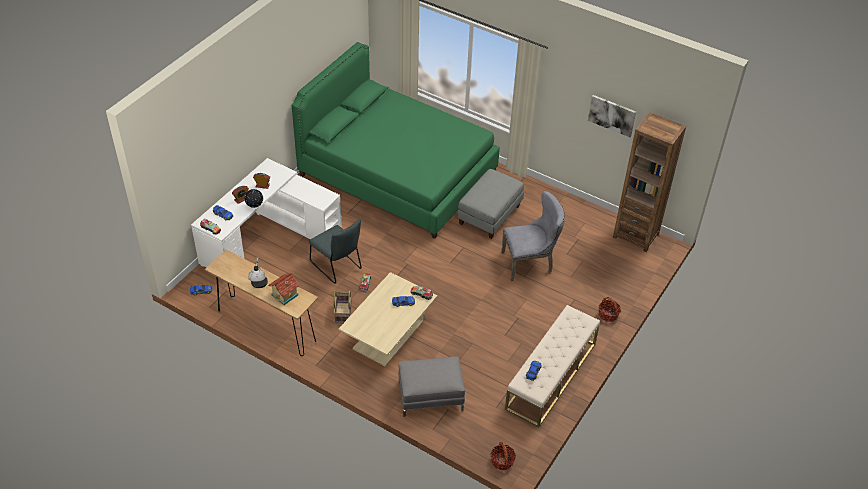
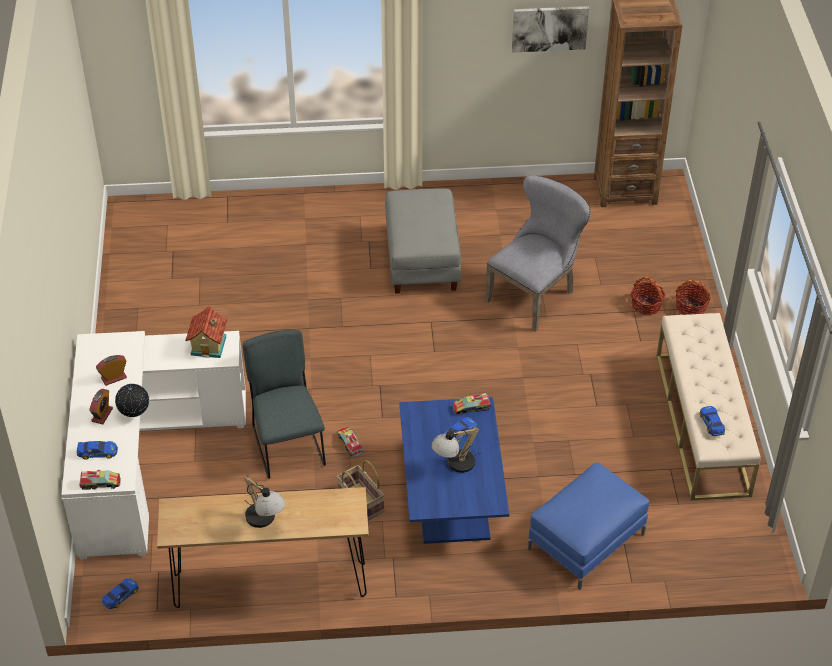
camera: 35 degrees left, 0 degrees up
(285, 295) = (318, 512): toy house -> toy house (209, 345)
(337, 266) = (287, 444): grey chair -> grey chair turned 120 degrees counterclockwise
(385, 316) = (454, 465): none -> table lamp
(388, 334) = (451, 494): beige coffee table -> blue coffee table
(398, 173) = (242, 269): green bed -> none
(430, 396) = (586, 541): grey ottoman -> blue ottoman
(502, 461) = (753, 567): basket -> basket (646, 305)

